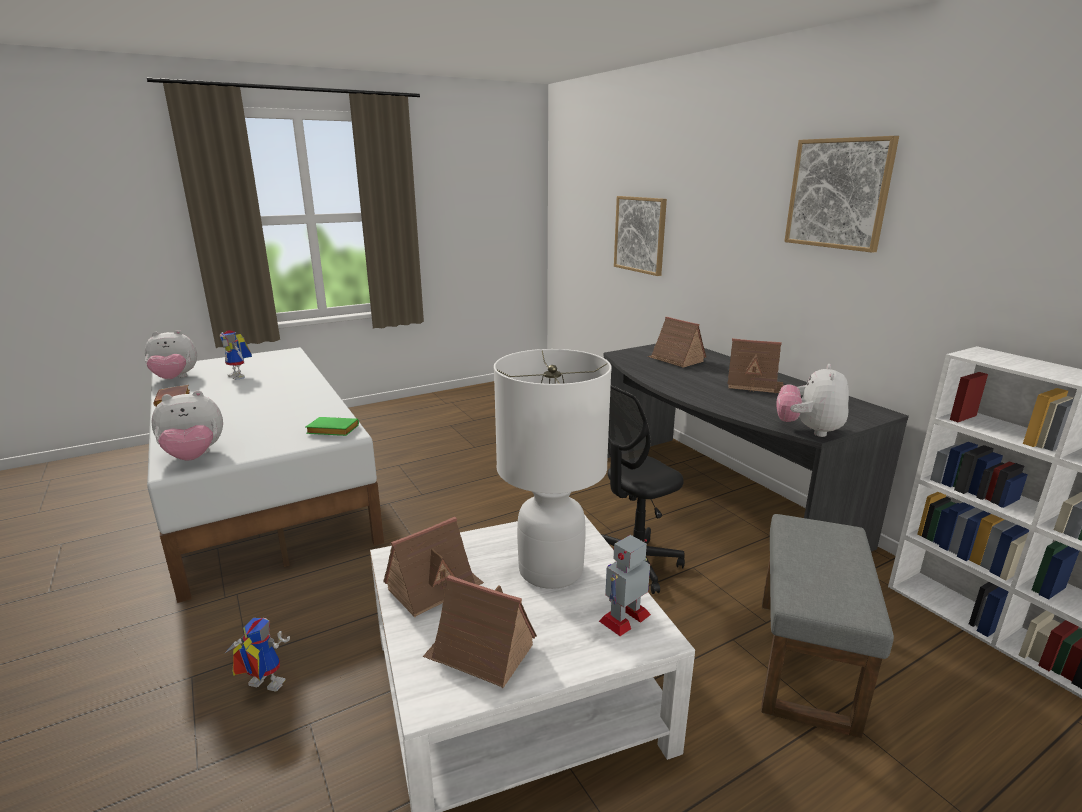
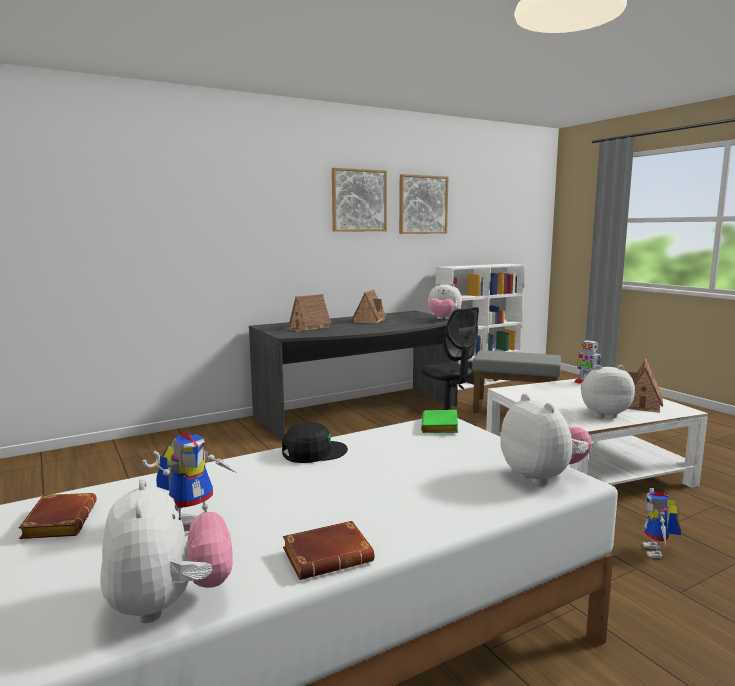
camera: 90 degrees left, 10 degrees down
(270, 357) = (58, 521): none -> brown book
(312, 393) = (313, 452): none -> black cap
(434, 587) = (603, 414): toy house -> plush toy
(551, 570) = (561, 393): white table lamp -> none
(640, 234) = (176, 242): picture -> picture (423, 204)

